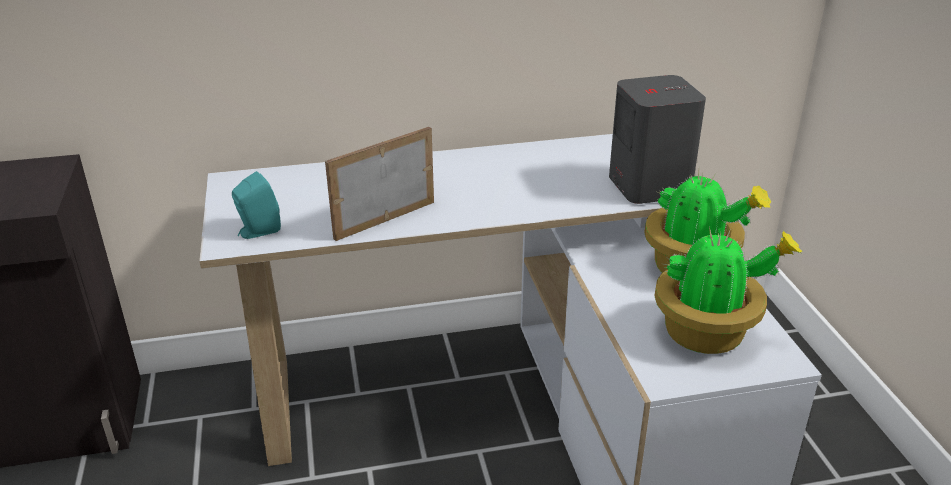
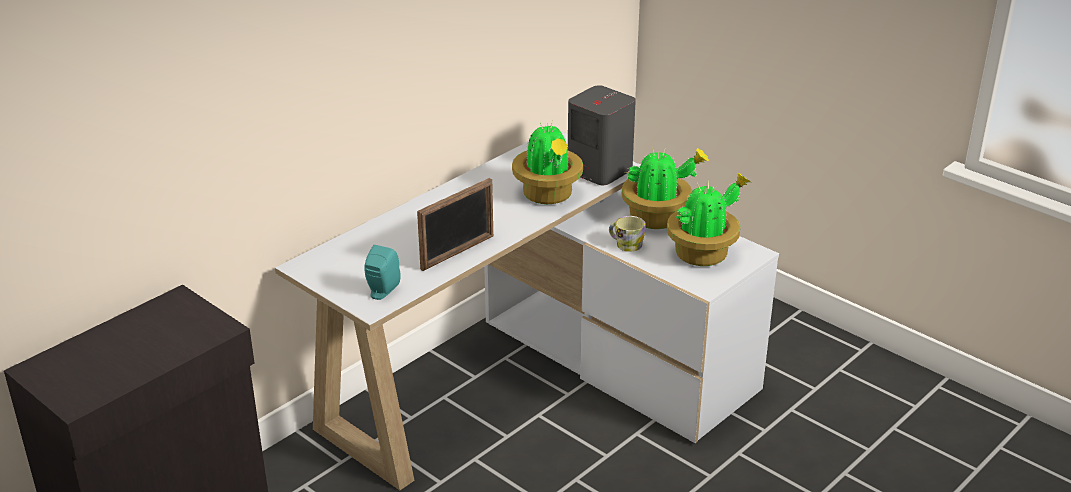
camera: 35 degrees left, 0 degrees up
(384, 219) = (458, 252): picture frame -> picture frame turned 150 degrees counterclockwise
(557, 193) = (548, 195): none -> potted plant
(618, 284) = (625, 244): none -> mug

